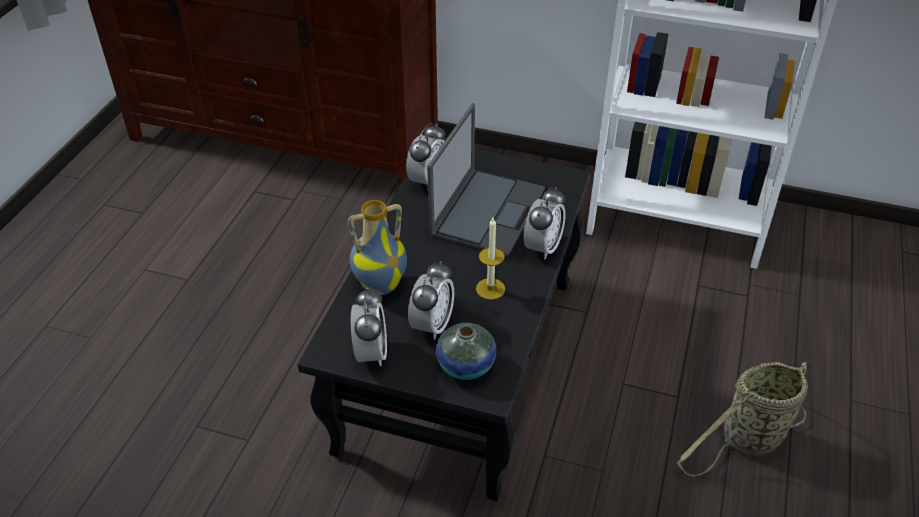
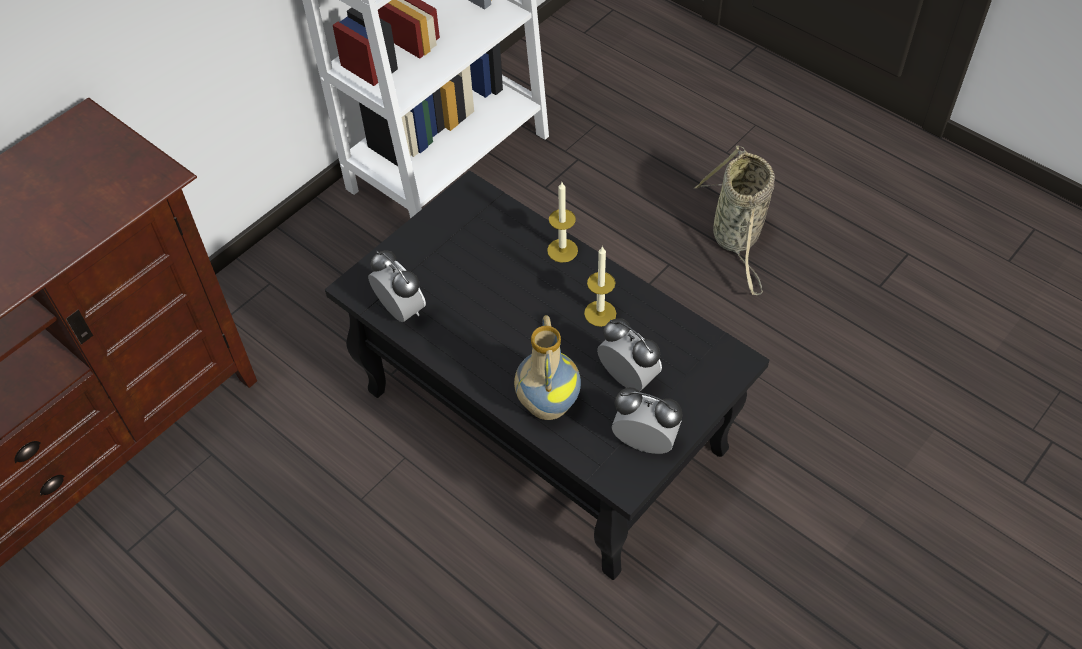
camera: 65 degrees left, 10 degrees up
(466, 365) = (694, 368): vase -> none
(488, 210) = (482, 274): laptop -> none
(542, 247) = (562, 250): alarm clock -> candle

